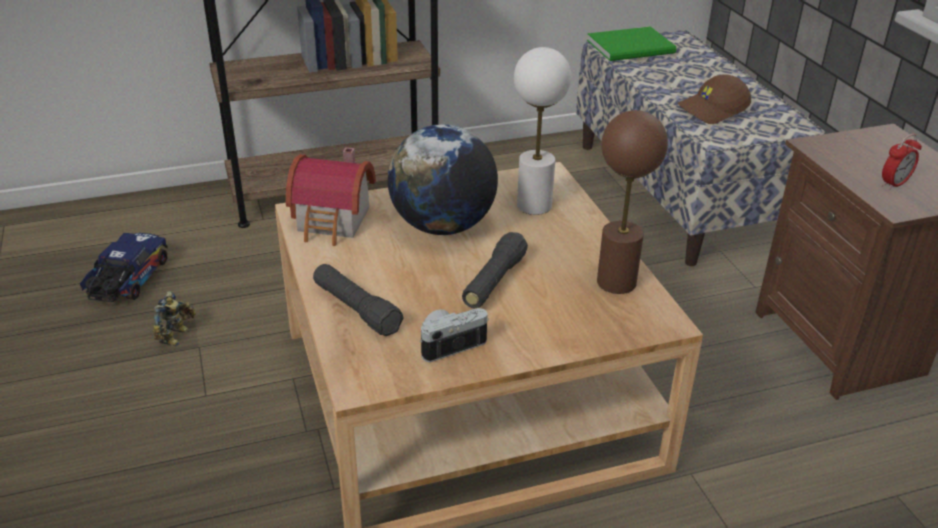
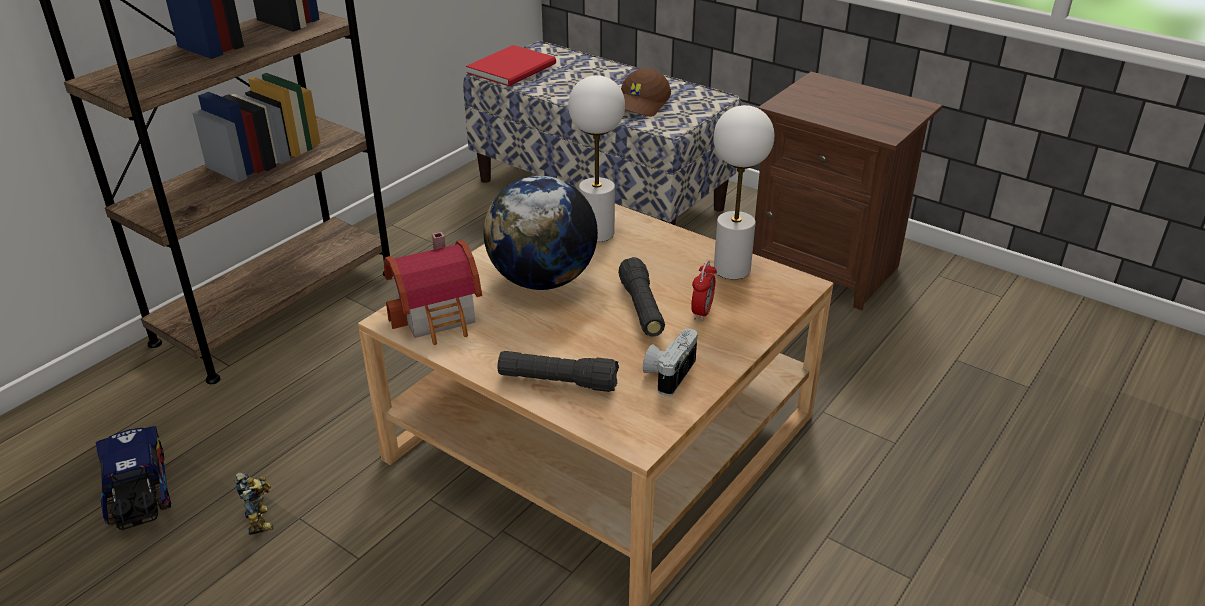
camera: 35 degrees left, 0 degrees up
(616, 282) = (731, 269): brown table lamp -> white table lamp
(633, 47) = (514, 68): green book -> red book
(894, 184) = (864, 117): alarm clock -> alarm clock (702, 312)

